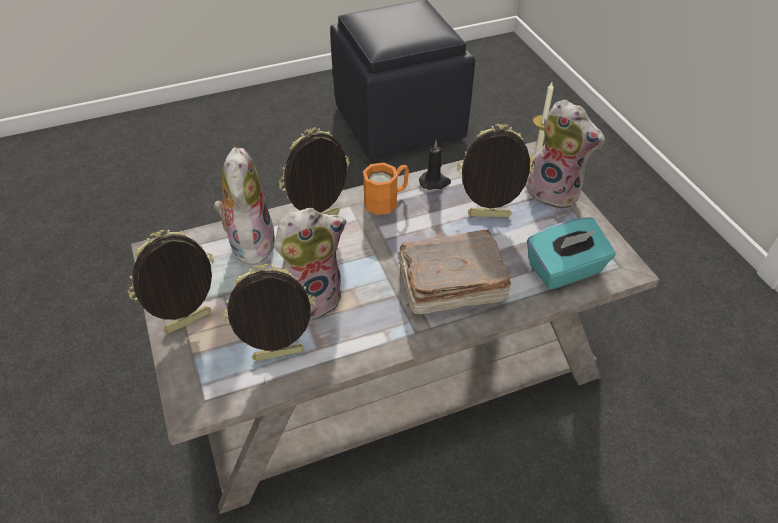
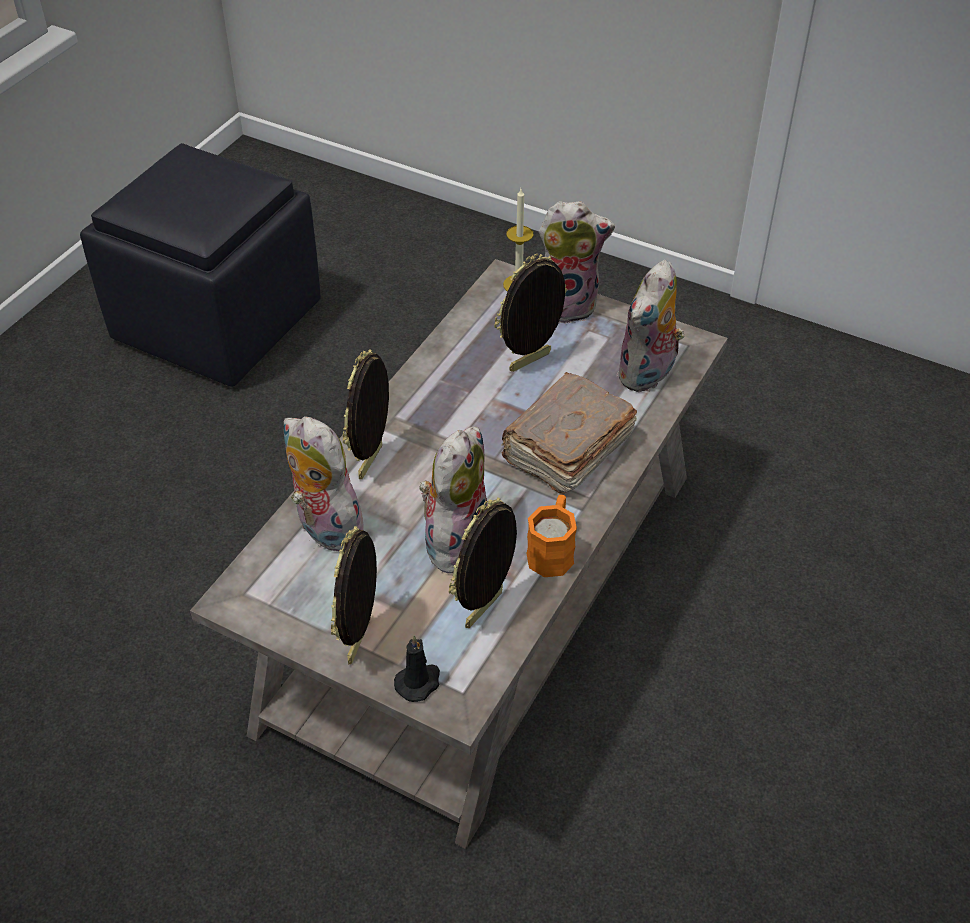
camera: 40 degrees left, 0 degrees up
(387, 200) = (415, 402): orange mug -> orange mug (552, 550)
(435, 182) = (442, 357): black candle -> black candle (419, 682)
(565, 270) = (648, 375): turquoise tissue box -> plush toy

